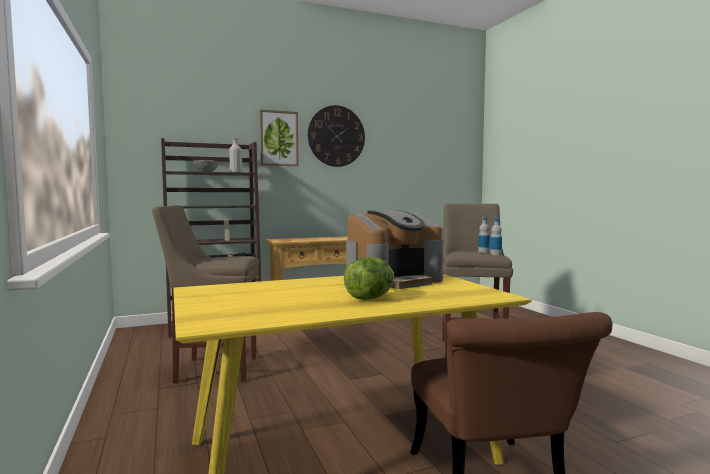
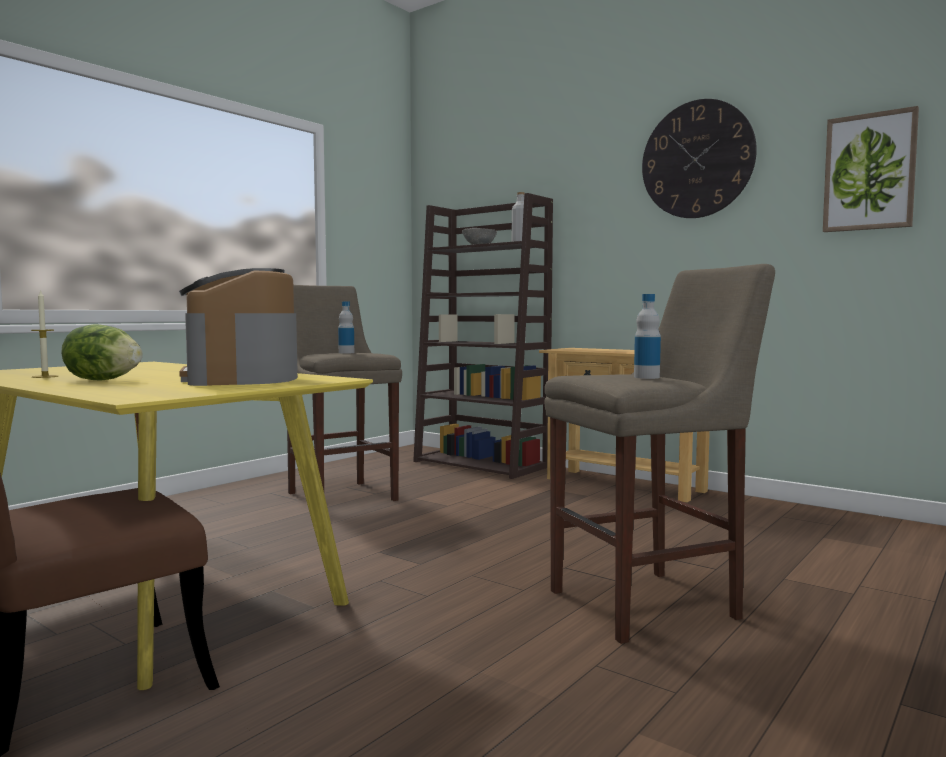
camera: 60 degrees right, 0 degrees up
(279, 138) = (597, 181): picture -> picture (869, 172)
(308, 307) = (45, 376): none -> candle
(393, 281) = (240, 378): coffee machine -> coffee machine turned 45 degrees clockwise
(495, 254) = (627, 381): bottle -> bottle (346, 353)

